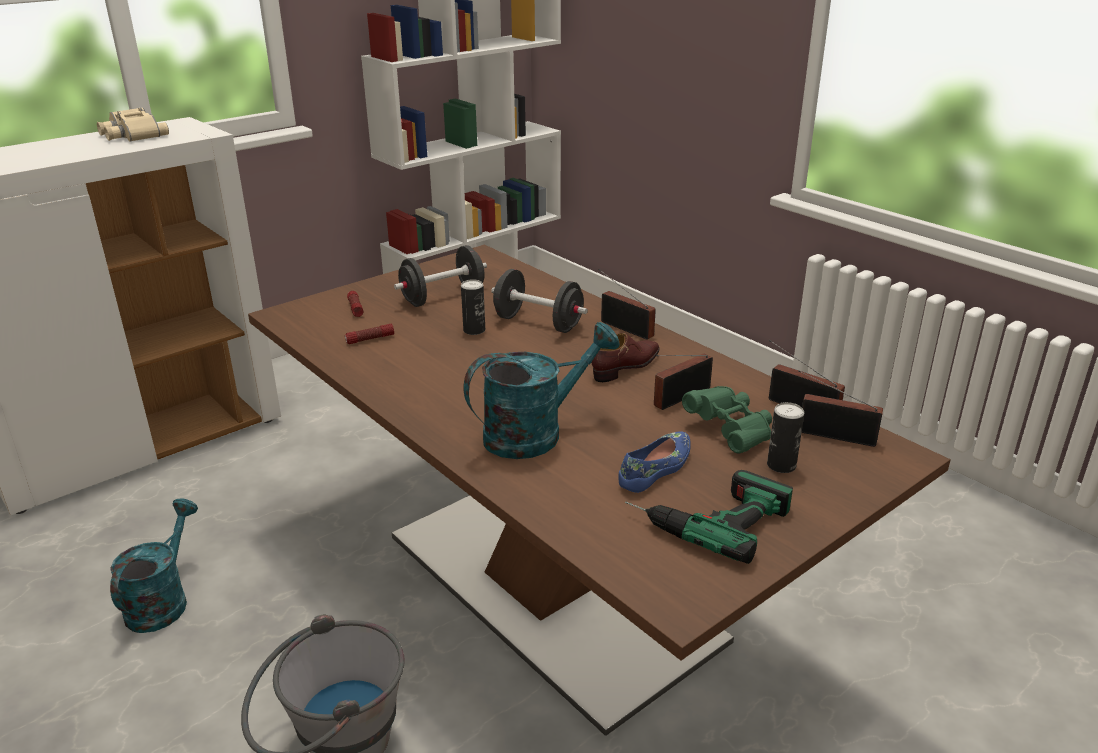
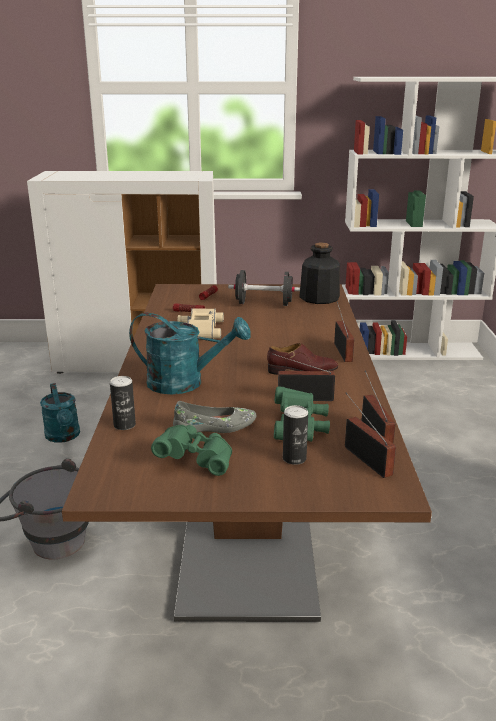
camera: 40 degrees right, 5 degrees down
(131, 134) = (167, 173): beige binoculars -> beige binoculars (199, 330)
(162, 601) = (64, 437): turquoise watering can -> turquoise watering can turned 105 degrees clockwise
(474, 330) = (249, 324): can -> can (124, 425)
(491, 270) = (318, 298): none -> bottle
(538, 323) = (293, 332): black dumbbell -> none
(657, 469) = (215, 427): blue shoe -> grey shoe
(705, 515) = (196, 460): power drill -> green binoculars

